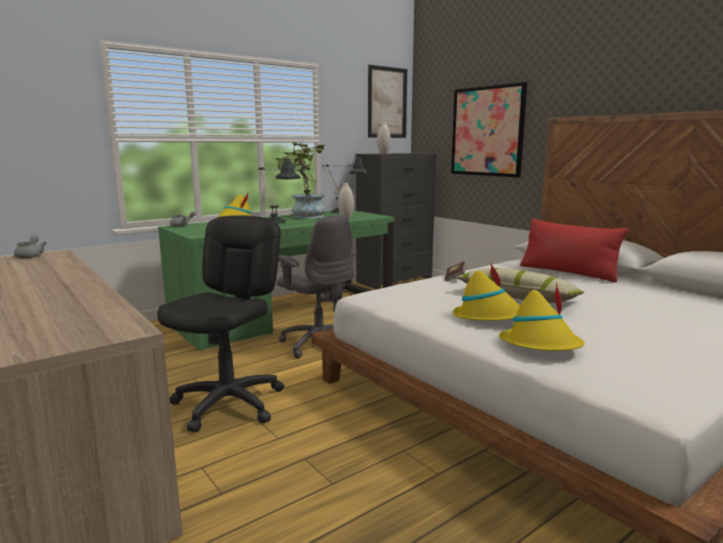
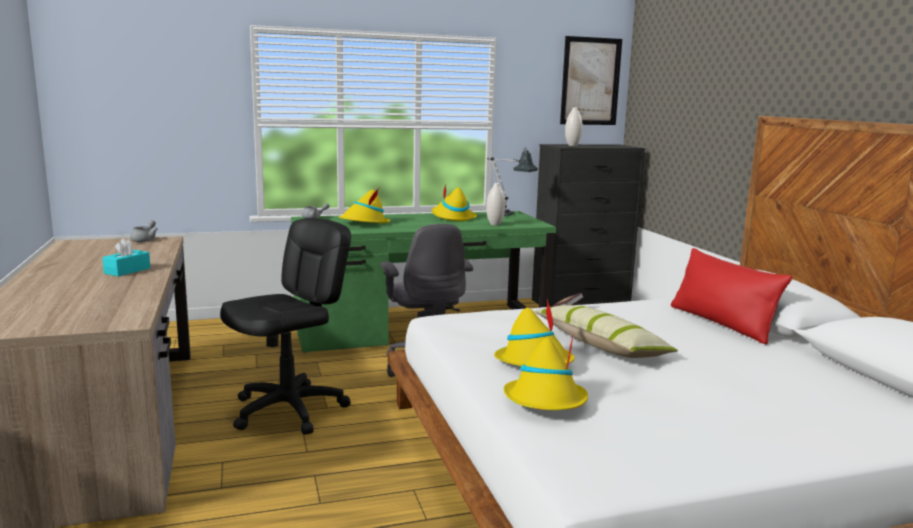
camera: 20 degrees right, 0 degrees up
(51, 283) = (127, 271): none -> turquoise tissue box
(278, 223) = (412, 223): table lamp -> none
(303, 216) = (452, 217): potted plant -> yellow hat
(487, 131) = (700, 125): picture -> none

